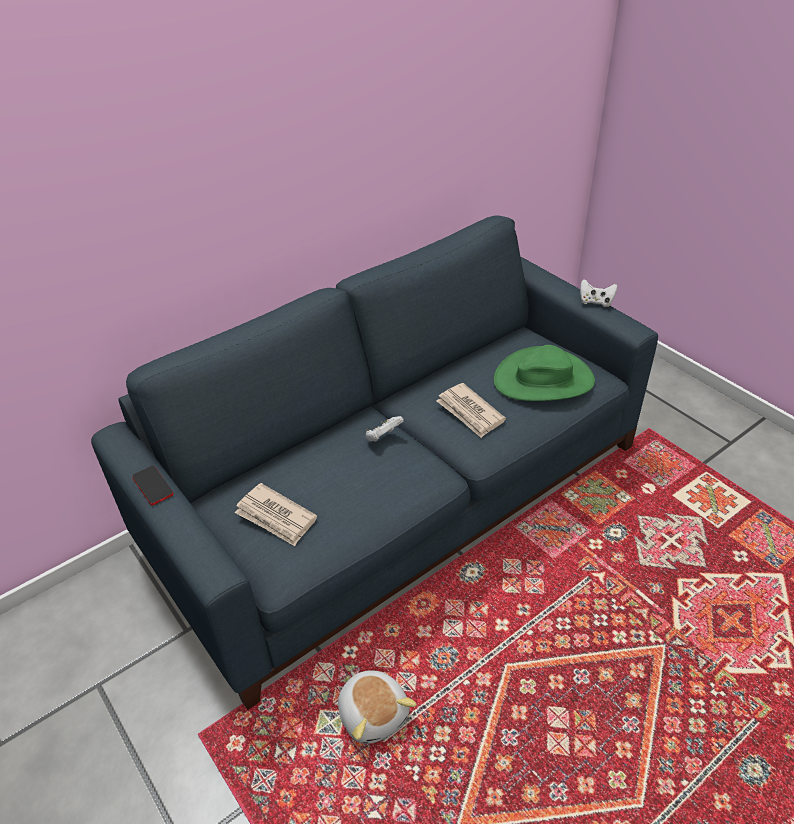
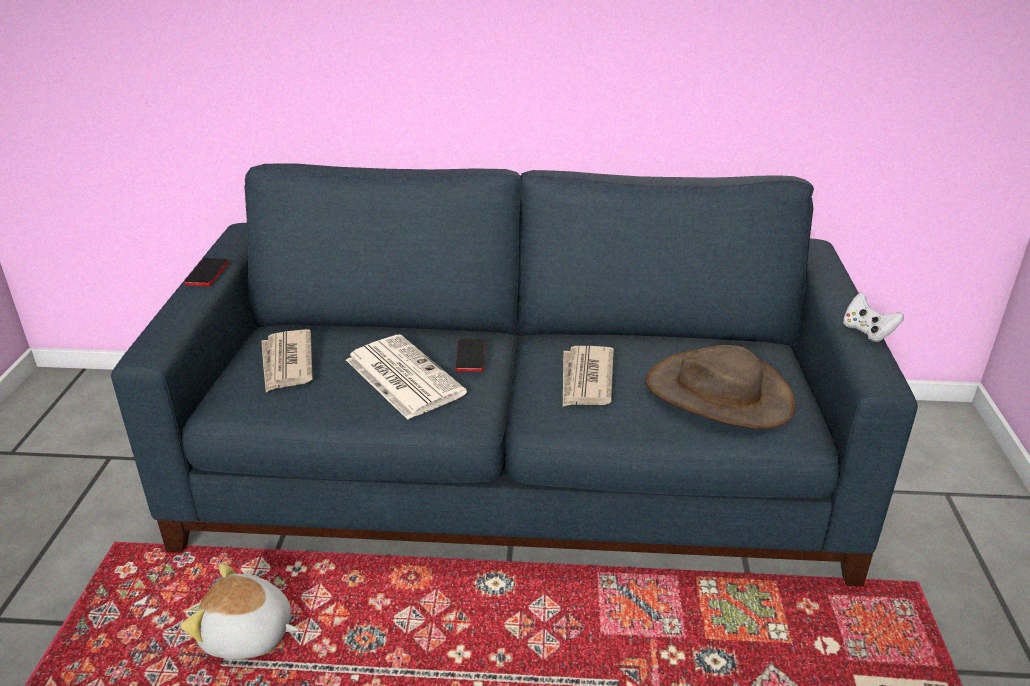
camera: 40 degrees right, 10 degrees down
(365, 477) = (402, 376): none -> newspaper
(374, 713) = (247, 635): plush toy -> plush toy turned 90 degrees clockwise
(383, 437) = (470, 356): white game controller -> phone
(543, 379) = (718, 393): green hat -> brown hat

